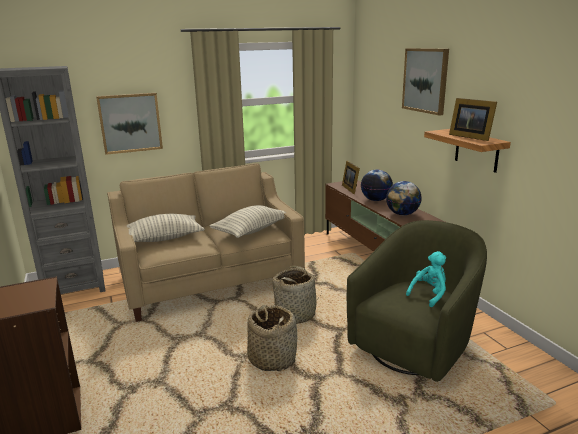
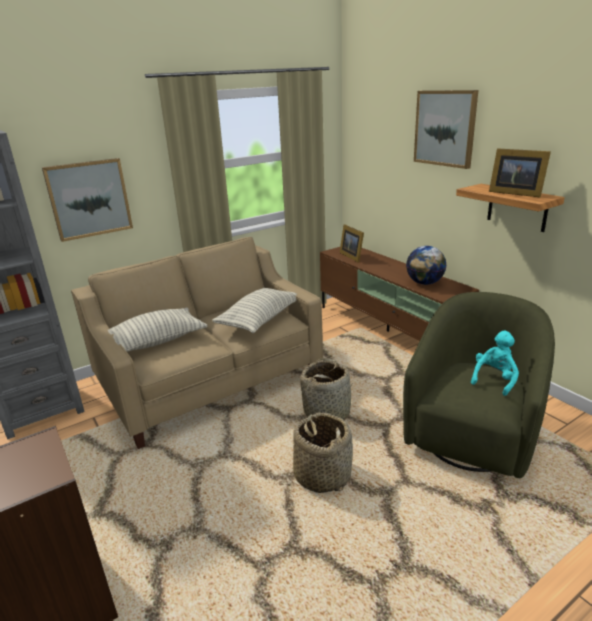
camera: 10 degrees left, 5 degrees up
(376, 200) = (386, 268): globe -> none

